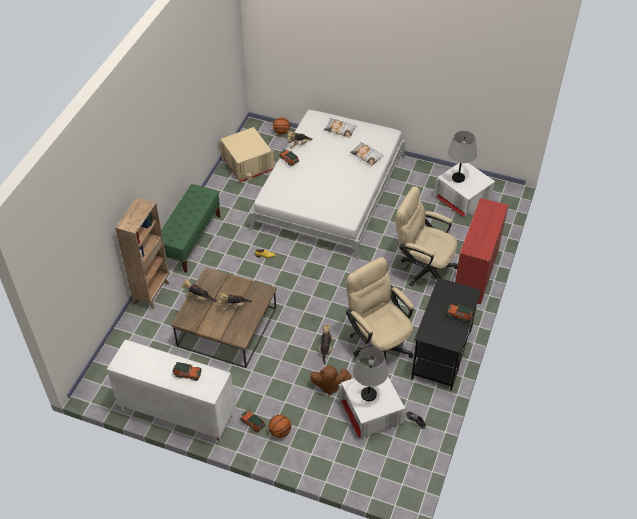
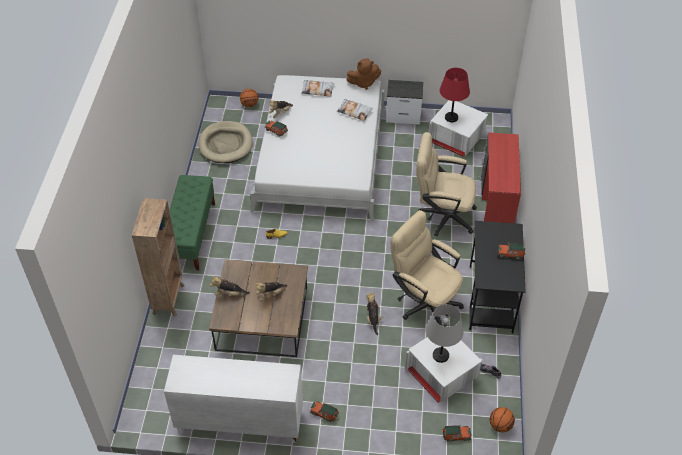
camera: 15 degrees left, 0 degrees up
(187, 374) = (254, 376): toy car -> toy car (456, 435)
(248, 164) = (226, 144): beige storage box -> beige dog bed
(280, 432) = (355, 416): basketball -> basketball (500, 425)
(329, 385) = (389, 355): brown plush toy -> brown plush toy (363, 83)
(420, 168) = (404, 116): none -> nightstand
(458, 178) = (451, 117): grey table lamp -> red table lamp

